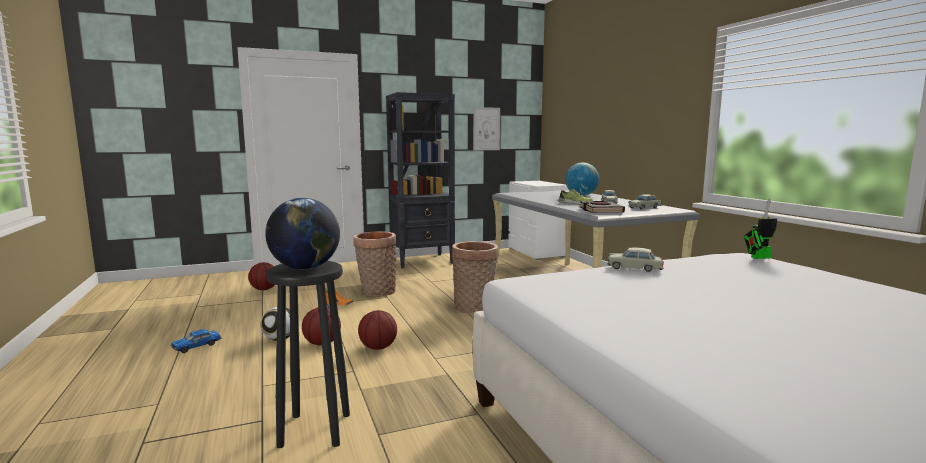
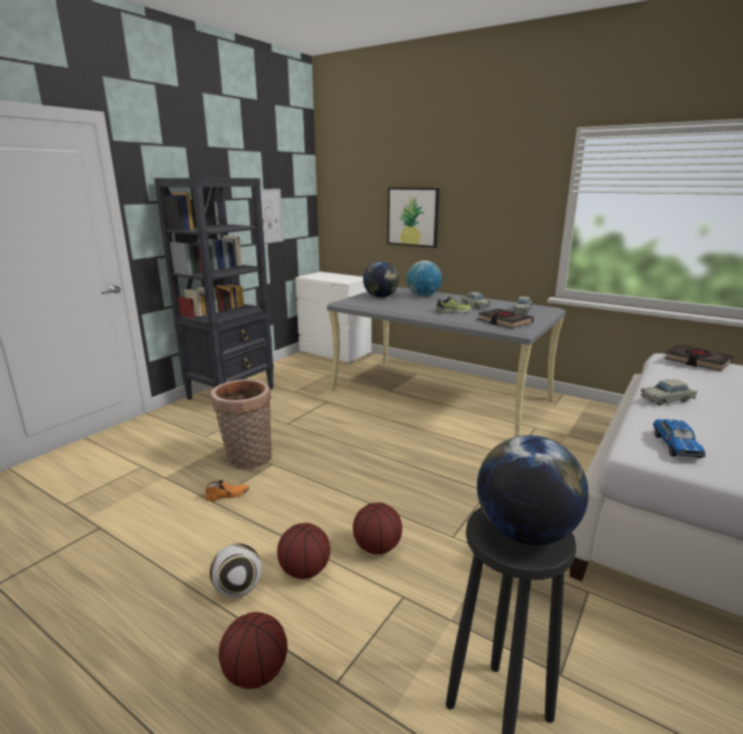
camera: 35 degrees left, 10 degrees up
(197, 346) = (126, 664): toy car -> toy car (675, 445)
(264, 289) = (73, 506): basketball -> basketball (256, 672)
(474, 308) = (388, 449): basket -> none
(542, 193) = (380, 297): none -> globe
(598, 128) = (413, 217): none -> picture
(758, 257) = (697, 361): toy robot -> black book

